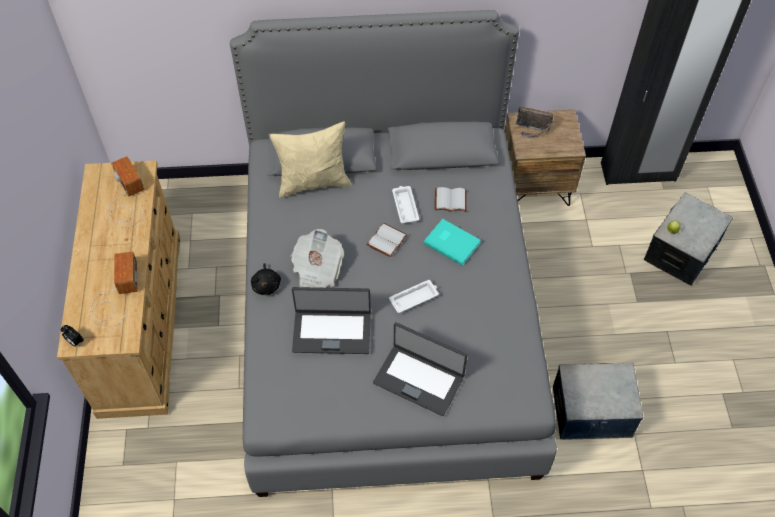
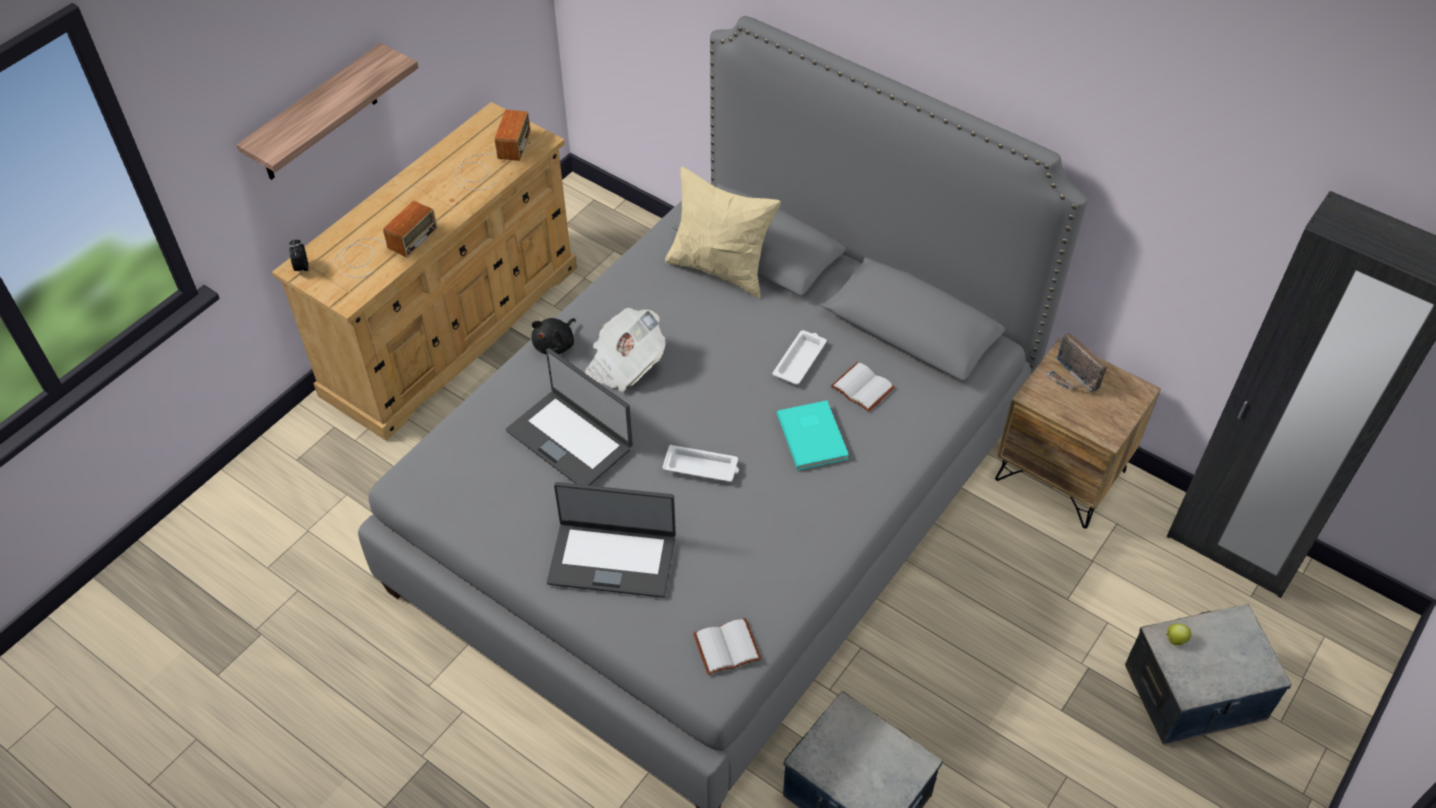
camera: 40 degrees right, 5 degrees down
(32, 236) = (317, 115): none -> shelf
(386, 239) = (737, 382): white book -> white book (727, 645)
(419, 379) = (612, 558): laptop -> laptop turned 60 degrees counterclockwise

